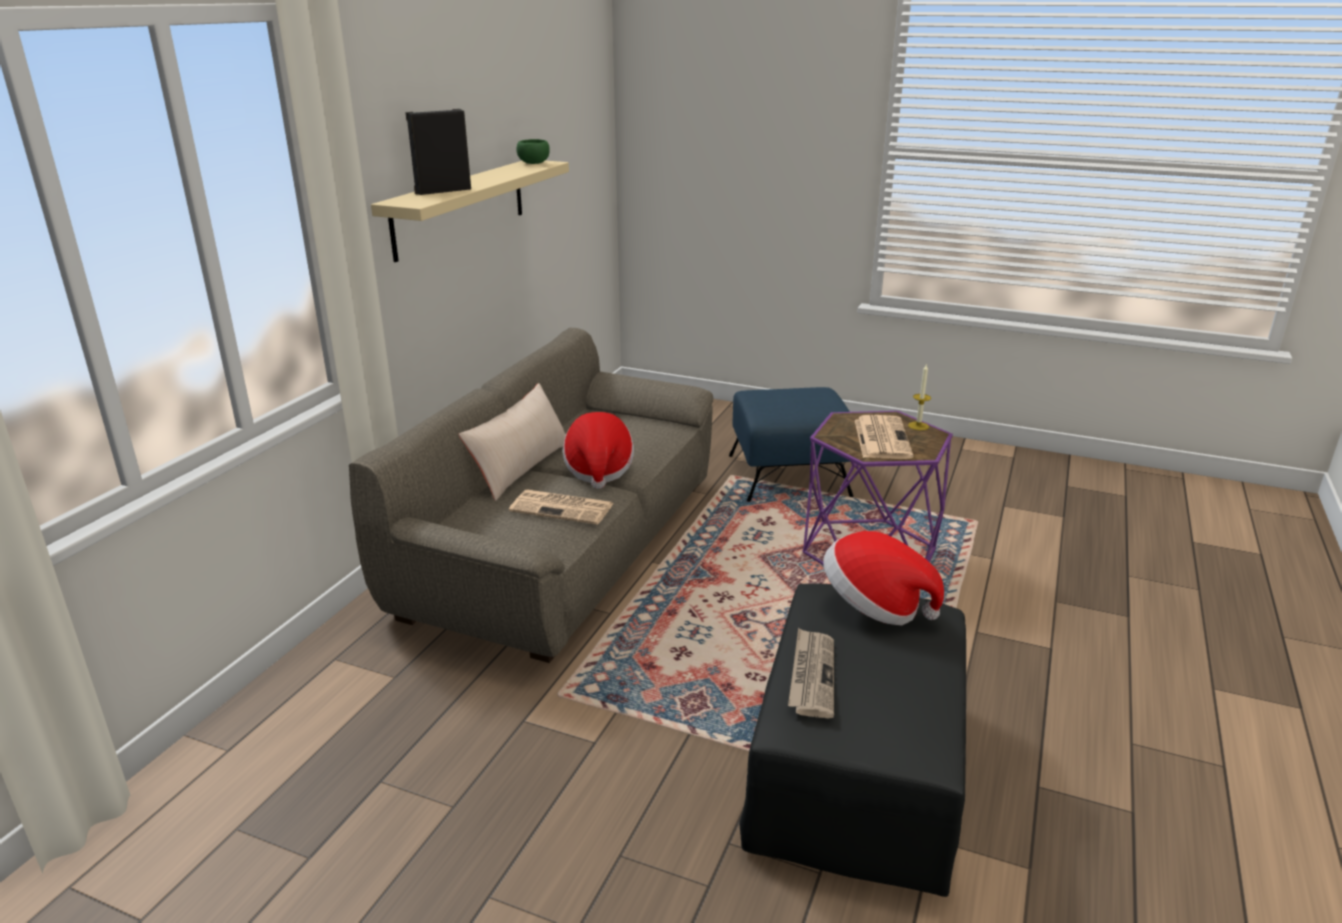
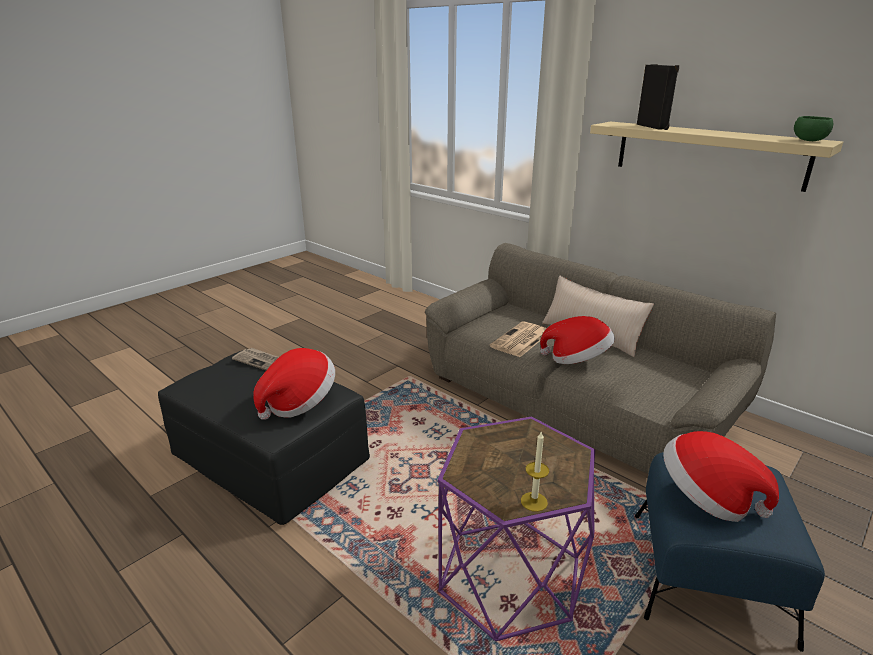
camera: 110 degrees right, 0 degrees up
(807, 405) = (707, 498): none -> hat
(881, 438) = (510, 459): newspaper -> none

